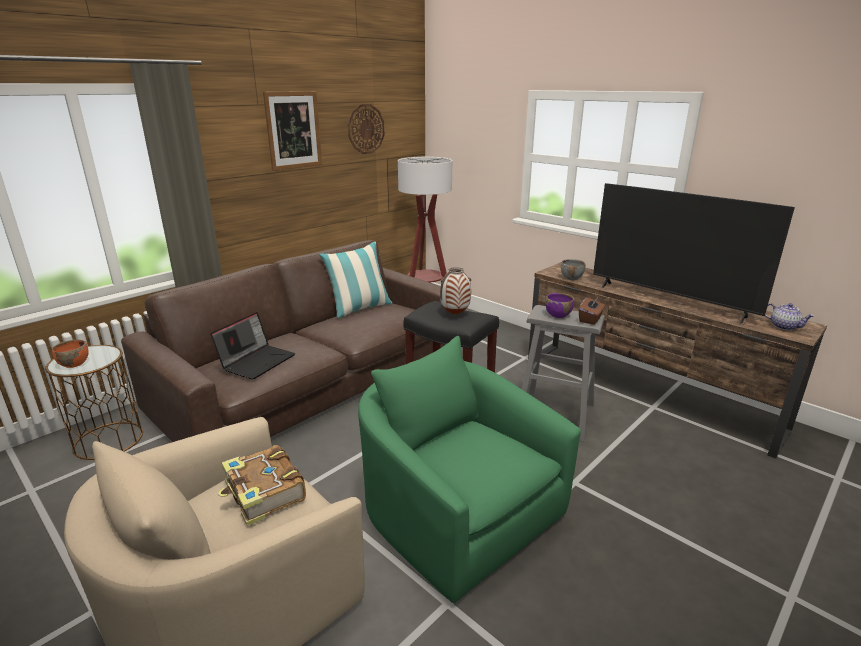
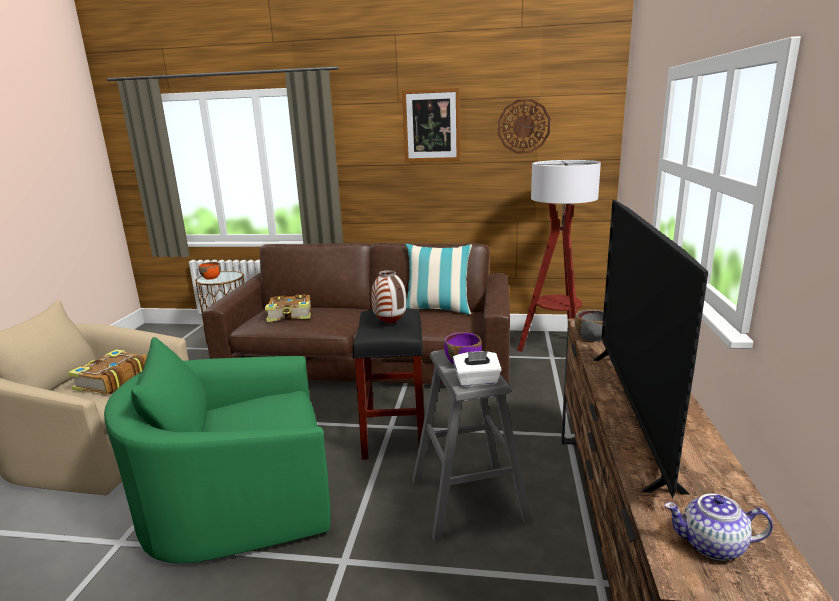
camera: 55 degrees right, 5 degrees down
(257, 361) = (290, 315): laptop -> book
(456, 512) = (239, 500): green armchair -> green armchair turned 120 degrees counterclockwise
(590, 319) = (477, 381): brown tissue box -> white tissue box
(784, 326) = (712, 546): teapot -> teapot turned 90 degrees clockwise

